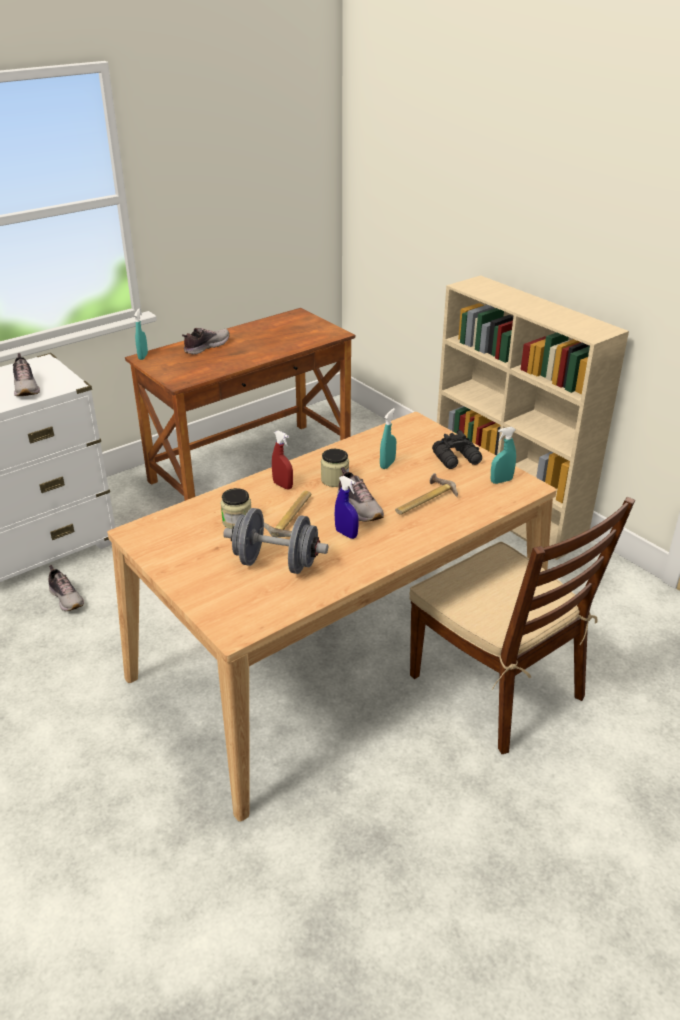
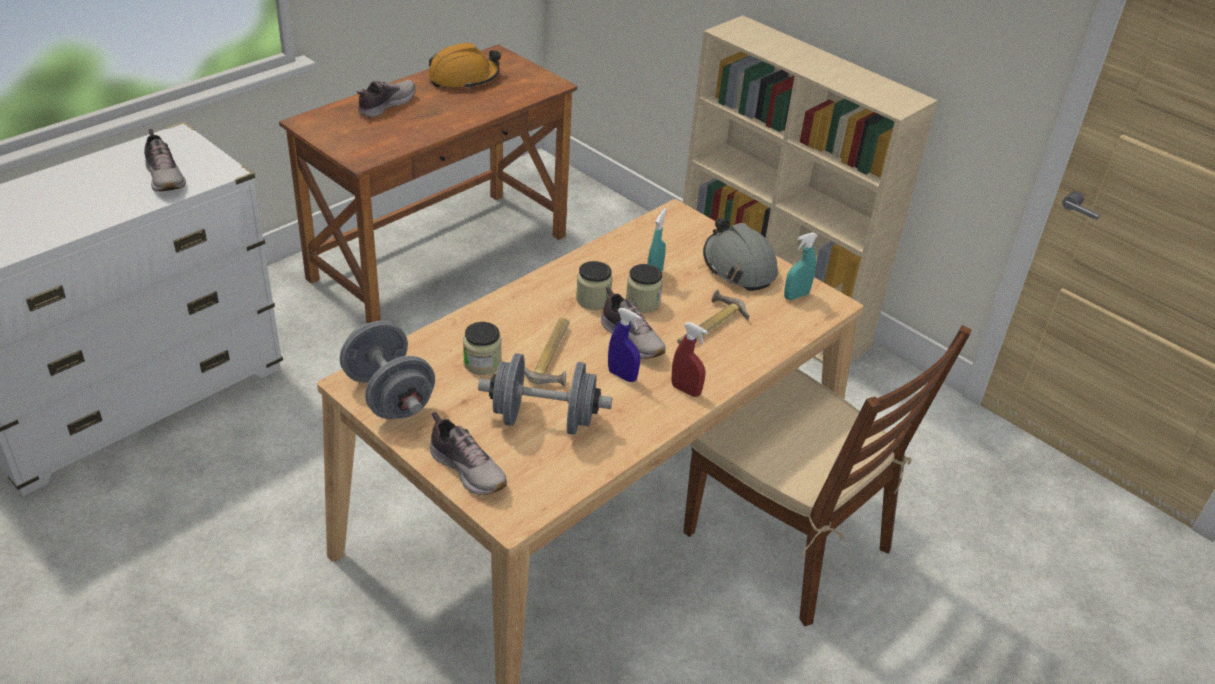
camera: 10 degrees left, 5 degrees up
(67, 598) = (228, 449): shoe -> shoe (468, 469)
(143, 356) = (304, 120): turquoise spray bottle -> none
(159, 542) = (389, 396): none -> grey dumbbell
(268, 329) = (463, 78): none -> orange hard hat
(283, 485) = (529, 309): red spray bottle -> red spray bottle (685, 390)
(374, 483) = (642, 302): none -> jar
(457, 459) = (738, 266): black binoculars -> grey hard hat

